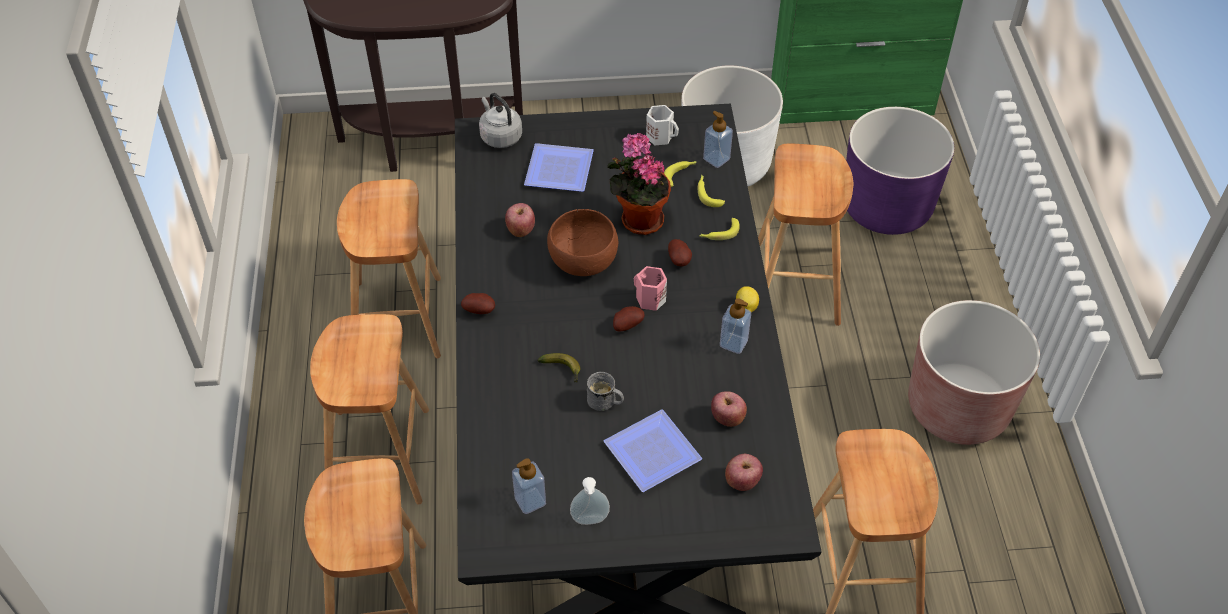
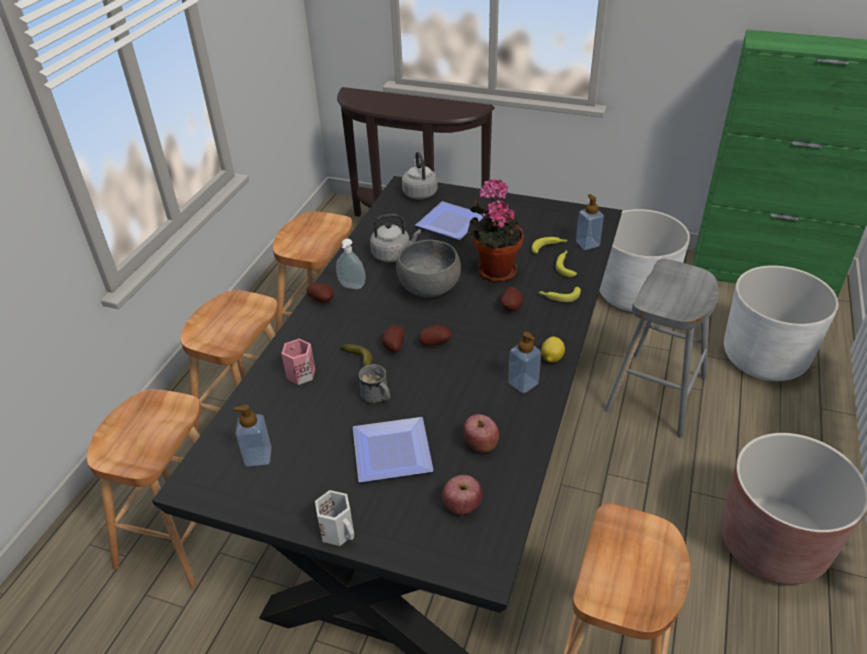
camera: 25 degrees right, 10 degrees down
(521, 230) = (393, 254): apple -> grey kettle
(583, 260) = (429, 287): brown bowl -> grey bowl
(587, 342) = (393, 347): none -> potato
(590, 521) = (297, 492): soap dispenser -> soap dispenser (351, 287)
(649, 299) = (467, 329): pink mug -> pink mug (299, 373)
(660, 136) = (548, 219): white mug -> white mug (339, 531)
(797, 282) = (656, 393): brown stool -> grey stool
(886, 207) = (764, 357): purple planter -> white planter

